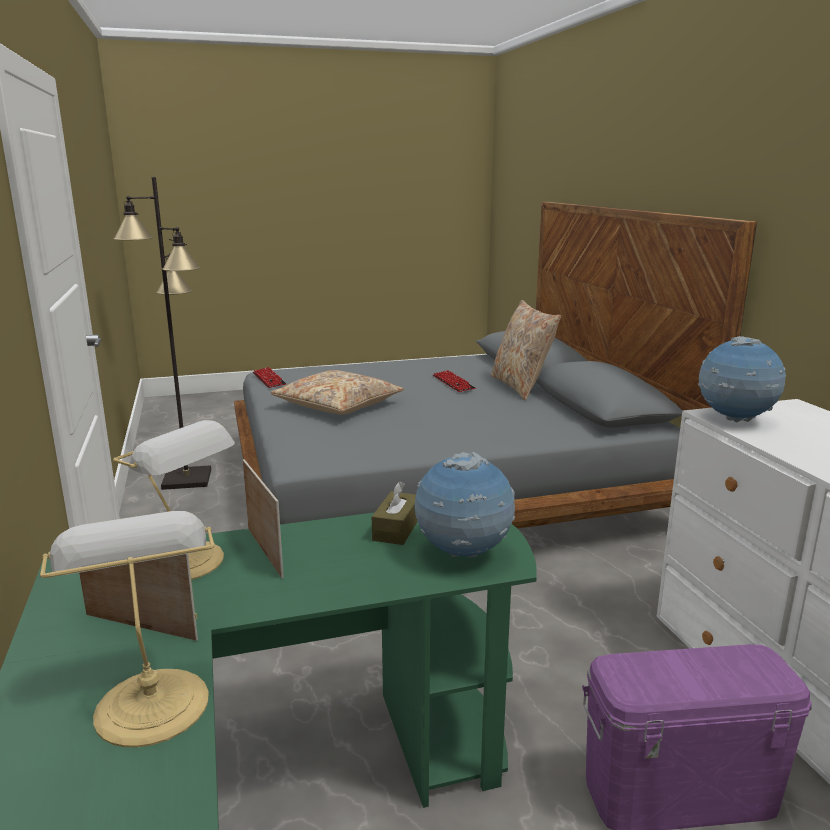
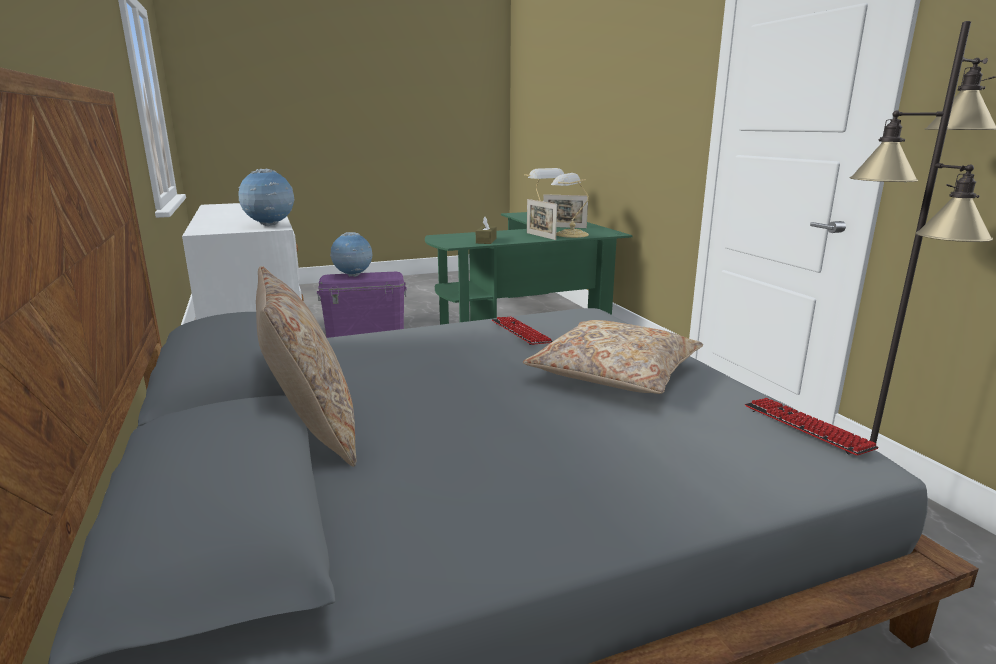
camera: 175 degrees right, 0 degrees up
(453, 383) = (442, 428): keyboard -> keyboard (520, 332)
(463, 554) = (455, 237): globe -> globe (353, 276)

